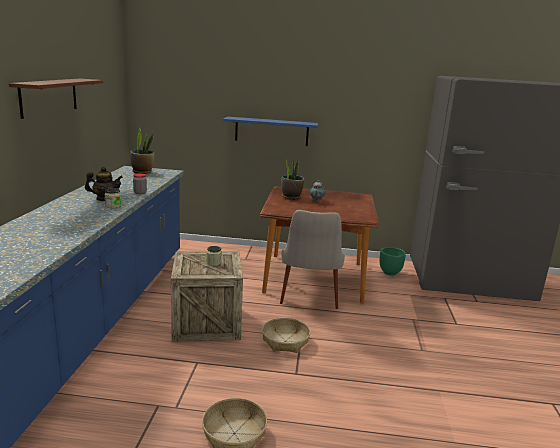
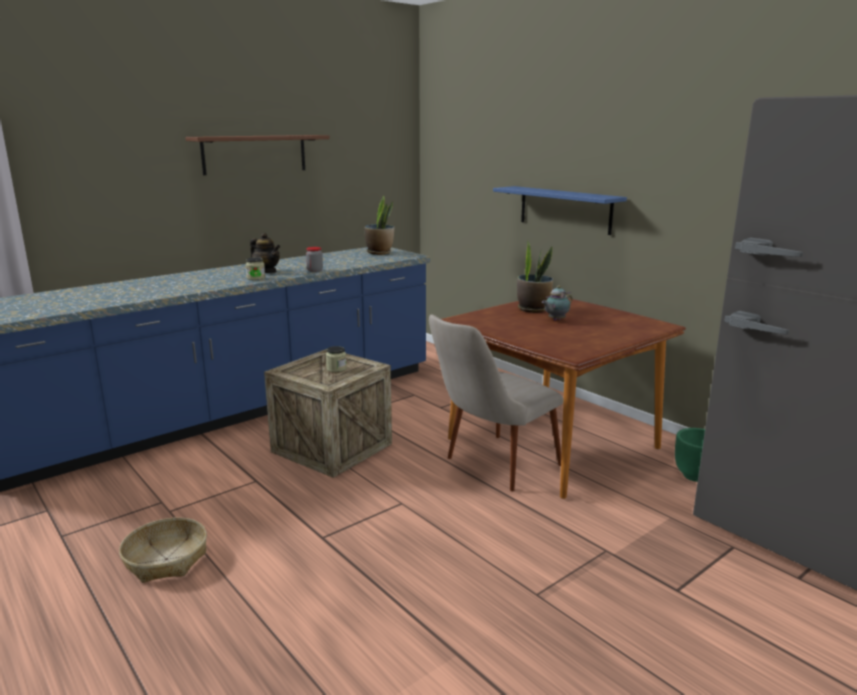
camera: 45 degrees right, 0 degrees up
(285, 341) = (375, 499): basket -> none

